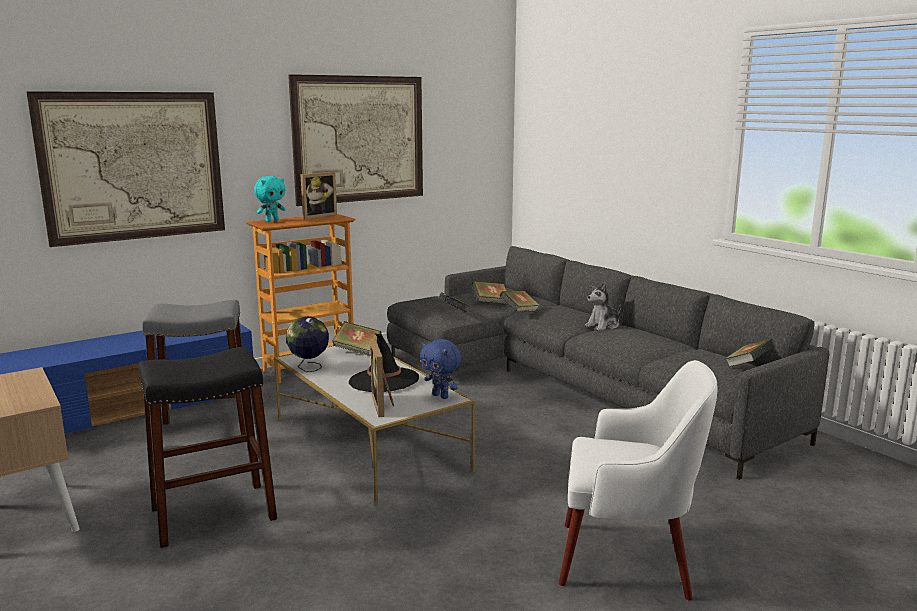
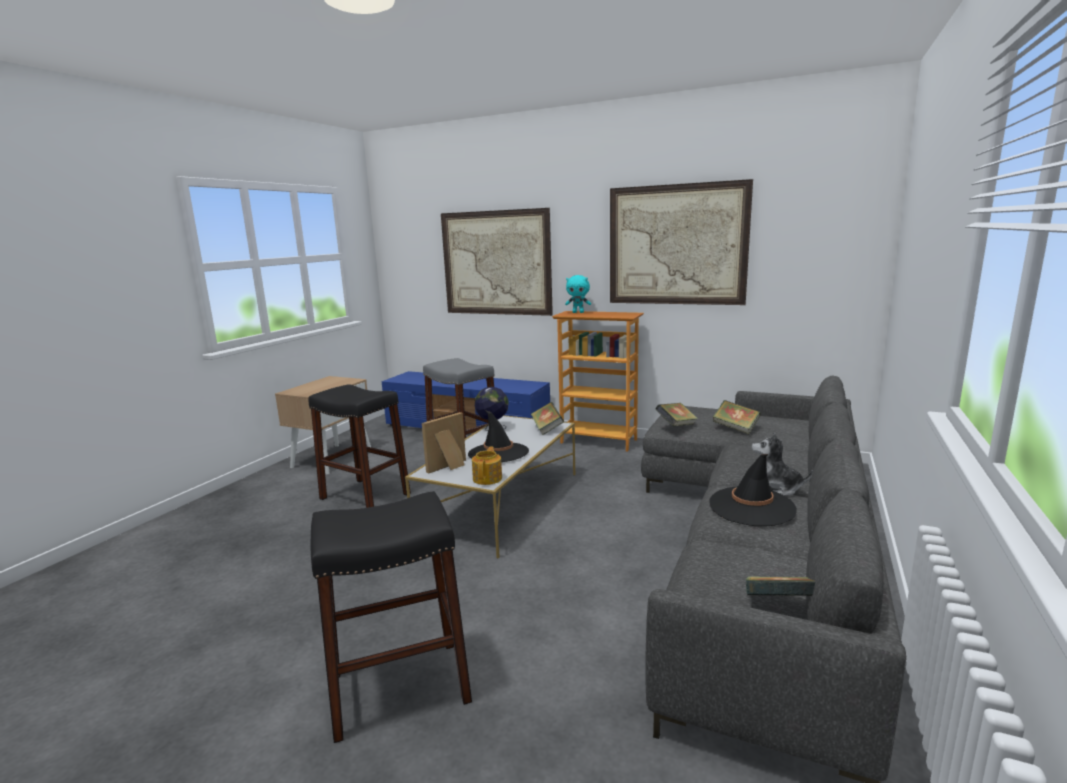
camera: 60 degrees right, 0 degrees up
(317, 216) = (620, 313): picture frame -> none
(441, 396) = (488, 478): blue plush toy -> teapot
(519, 312) = (731, 444): book -> none
(627, 336) = (751, 507): none -> black hat
(627, 560) = (399, 687): white armchair -> black stool

